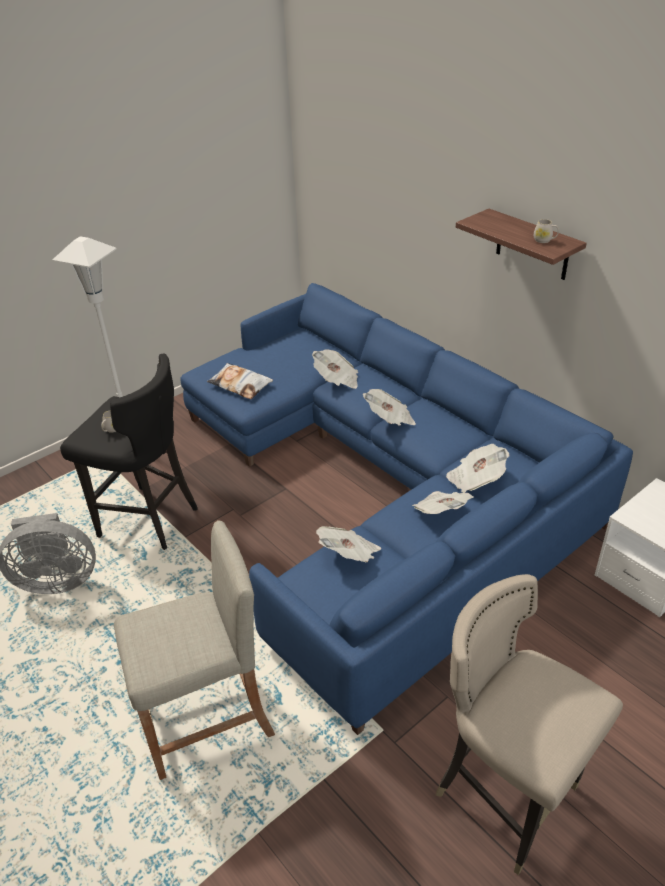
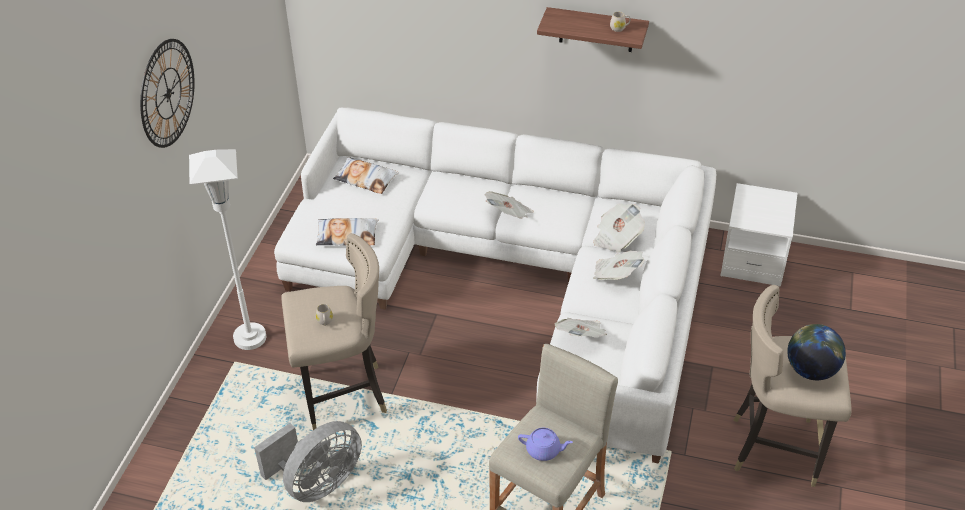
camera: 35 degrees left, 5 degrees up
(75, 177) = (167, 93): none -> wall clock
(148, 519) = (343, 396): black stool -> beige stool
(162, 639) = (544, 450): none -> purple teapot
(299, 349) = (366, 179): none -> pillow
(337, 380) = (430, 196): newspaper -> none
(385, 488) = (518, 277): blue sofa -> white sofa
(538, 715) = (811, 370): none -> globe

